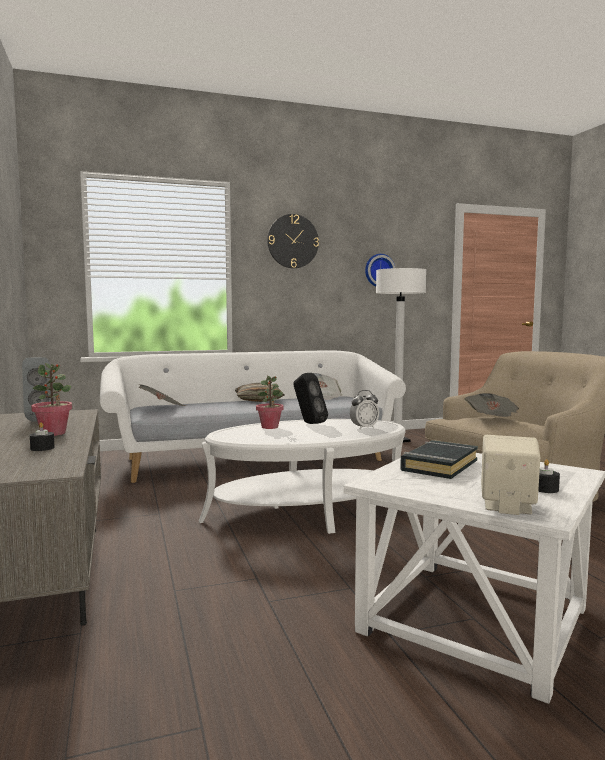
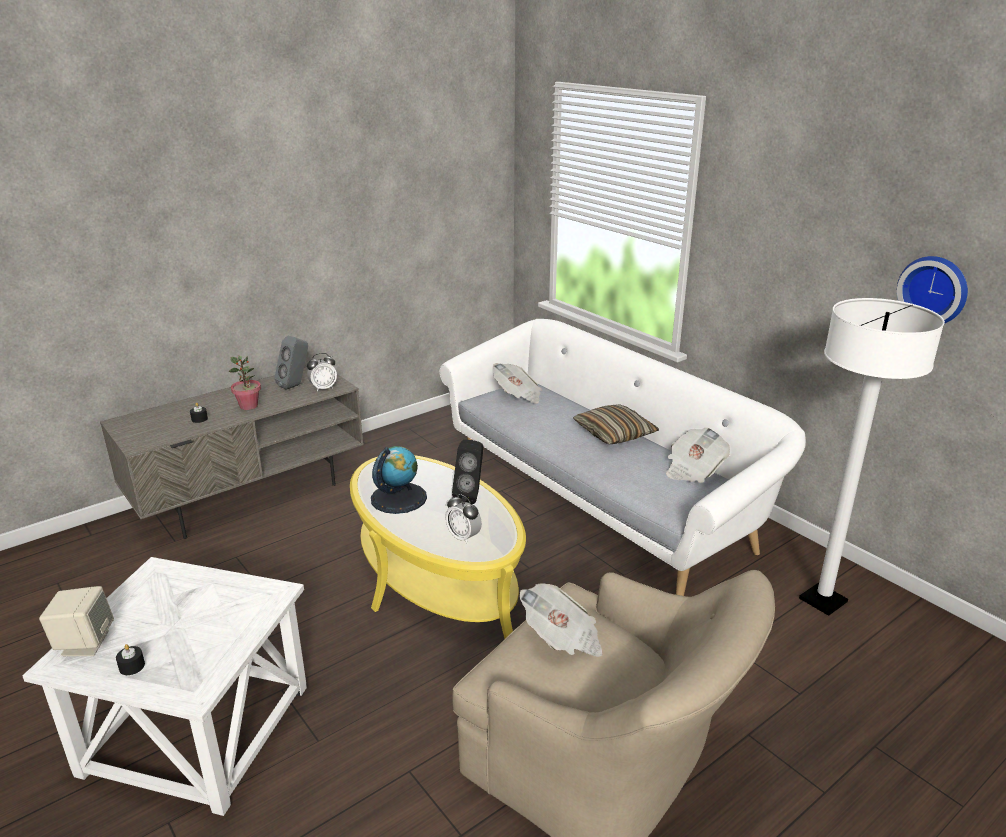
camera: 70 degrees right, 20 degrees up
(71, 415) = (323, 388): none -> alarm clock
(270, 427) = (436, 478): potted plant -> none
(290, 435) = (398, 498): none -> globe
(293, 241) = (780, 204): wall clock -> none
(308, 509) = (436, 580): white coffee table -> yellow coffee table
(439, 465) = (215, 599): black book -> none

